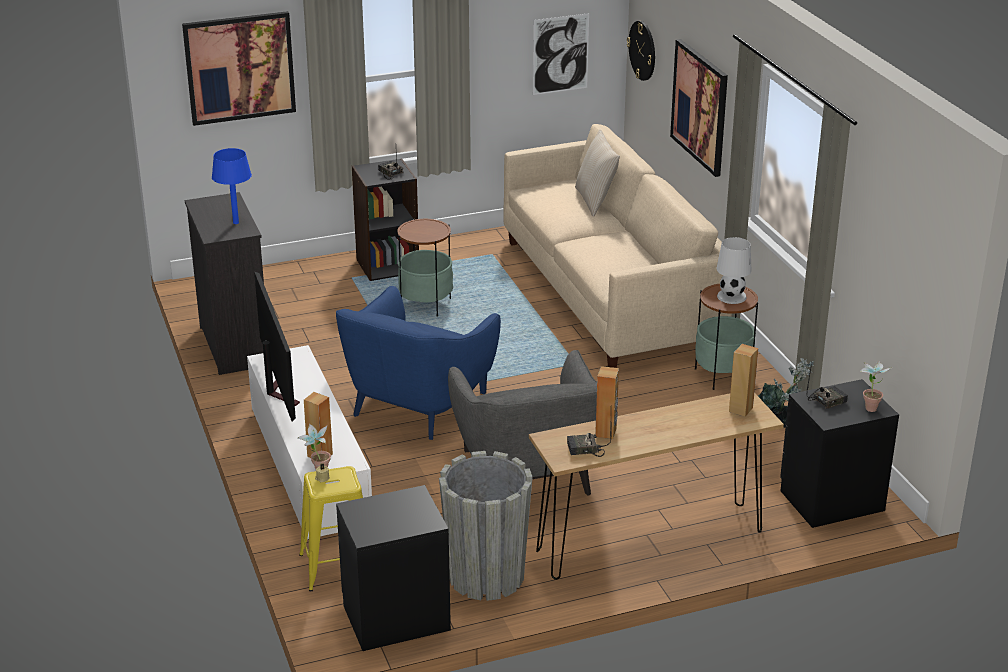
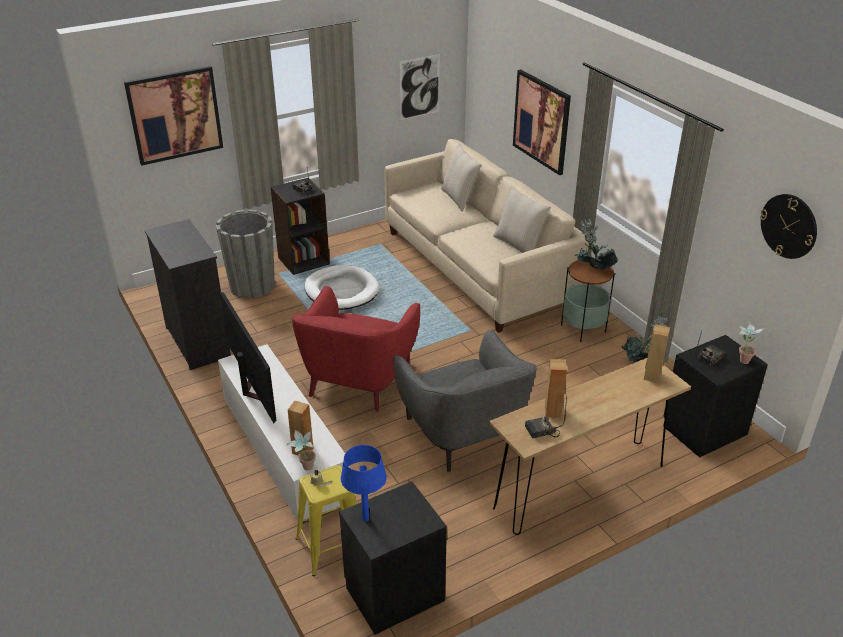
camera: 10 degrees left, 5 degrees up
(236, 222) = (193, 247): blue table lamp -> blue table lamp (366, 518)
(417, 404) = (357, 379): blue armchair -> red armchair
(426, 305) = (341, 291): side table -> white dog bed
(486, 576) = (459, 539): grey planter -> grey planter (252, 286)
(642, 50) = (482, 80): wall clock -> wall clock (789, 226)
(652, 261) = (519, 245): none -> beige pillow
(731, 296) = (592, 270): white table lamp -> potted plant

